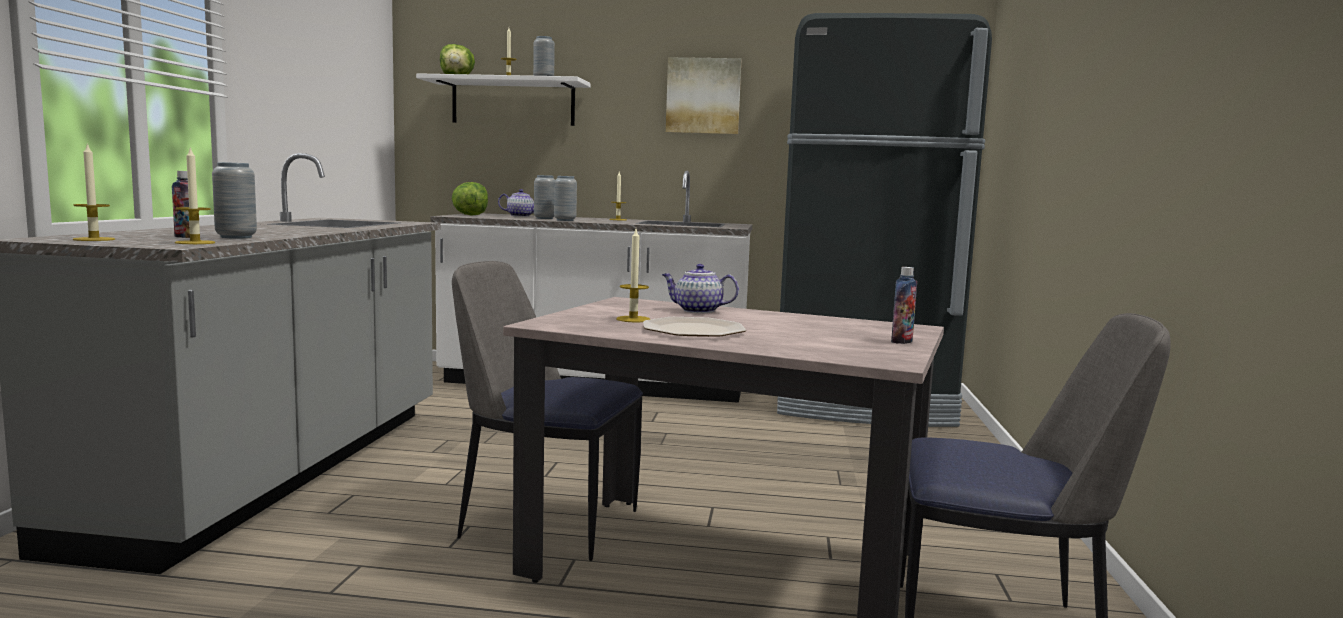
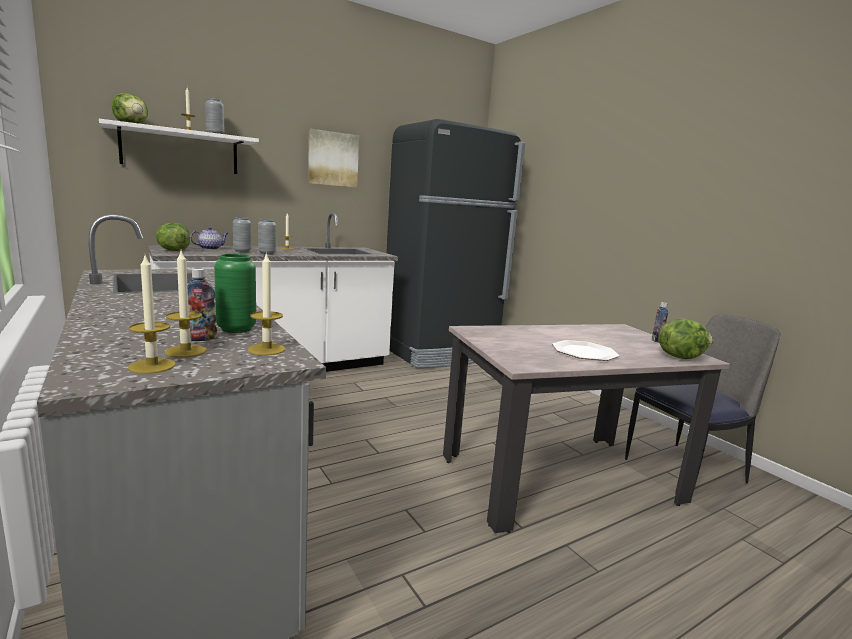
camera: 40 degrees left, 5 degrees up
(236, 237) = (236, 329): grey vase -> green vase
(546, 522) = (440, 487): chair -> none
(633, 319) = (534, 348): candle -> candle (185, 351)
(697, 311) = (526, 332): teapot -> none
(848, 354) = (680, 357): none -> lettuce

